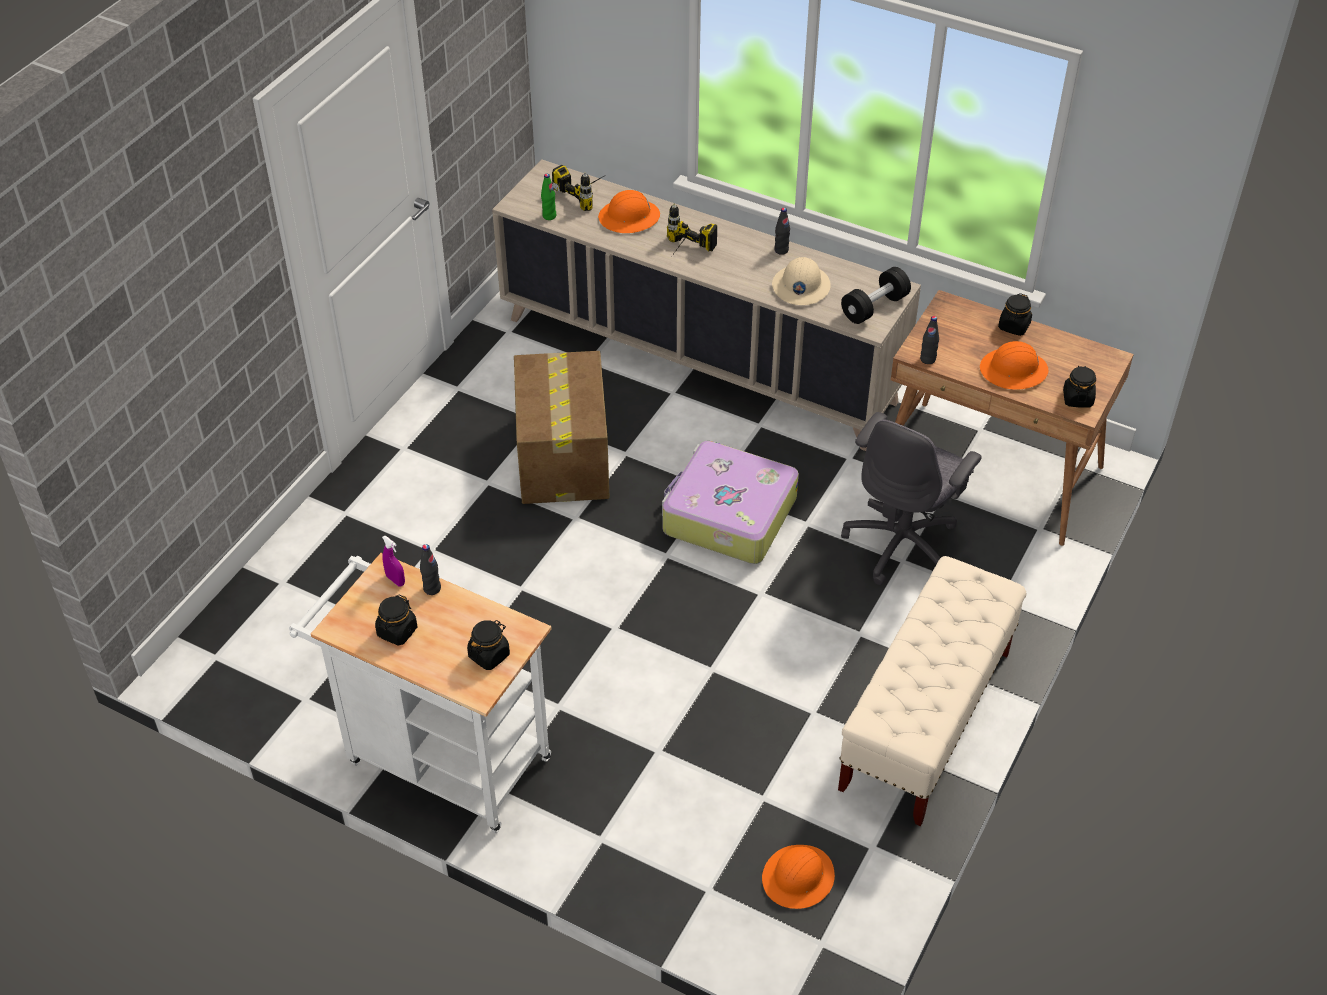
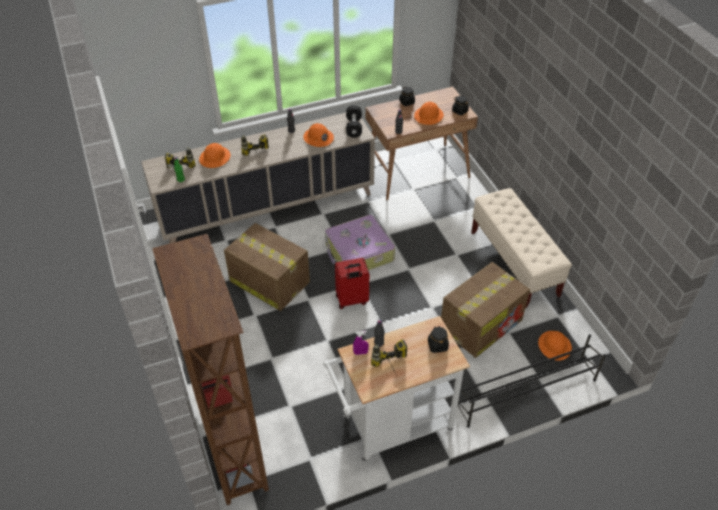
camera: 50 degrees left, 0 degrees up
(247, 615) = (235, 452): none -> brown bookcase
(397, 632) = (393, 369): black jar -> power drill
(624, 567) = (352, 300): none -> red suitcase
(660, 889) = (525, 392): none -> black shoe rack
(745, 752) = (481, 323): none -> cardboard box
(800, 286) = (318, 138): beige hard hat -> orange hard hat
(903, 544) = (426, 215): grey office chair -> none

